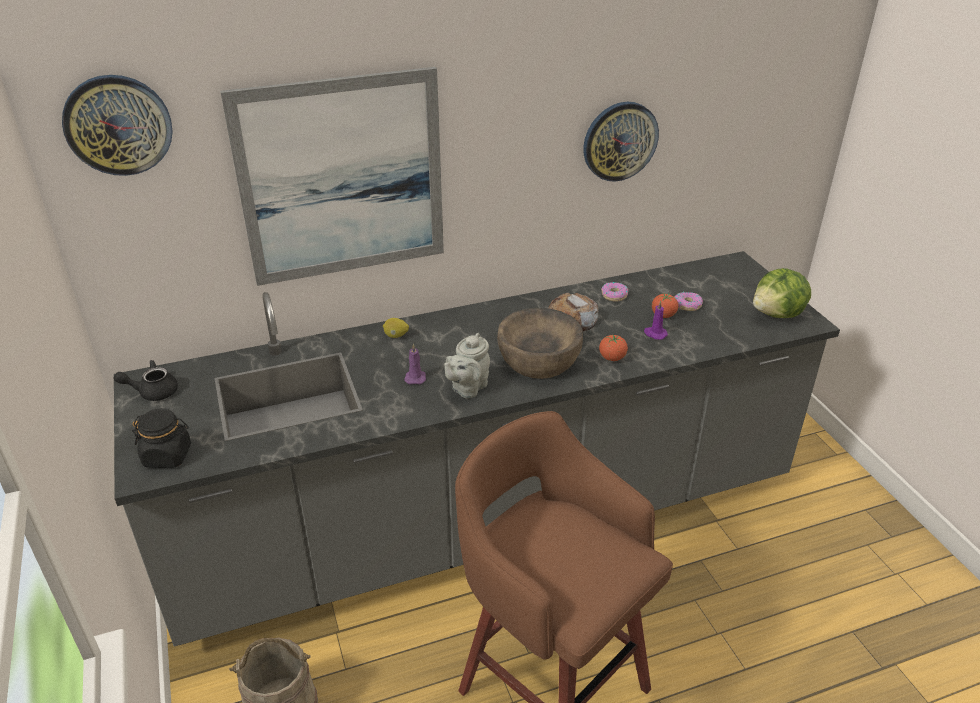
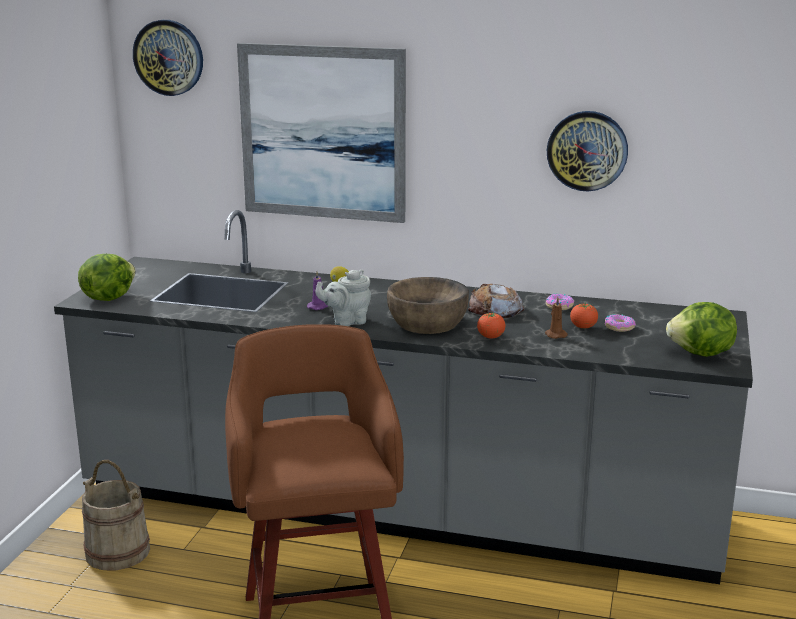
camera: 35 degrees right, 15 degrees down
(153, 391) = (143, 269): black teapot -> none
(167, 456) = (108, 298): black jar -> lettuce
(655, 334) = (555, 335): purple candle -> brown candle

